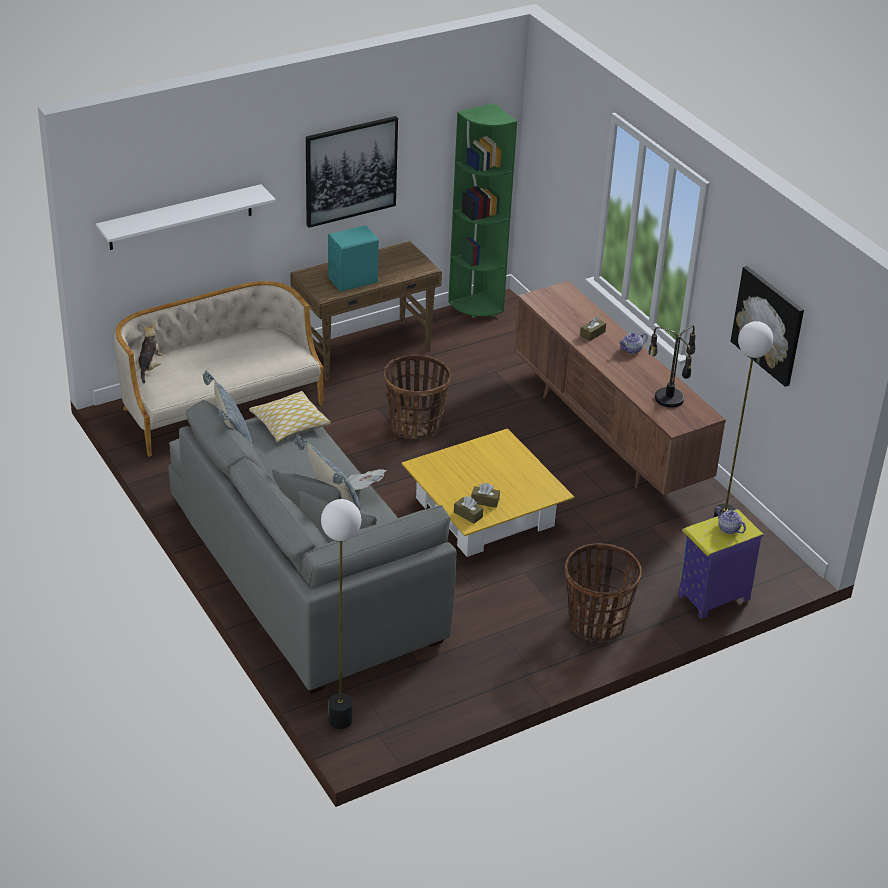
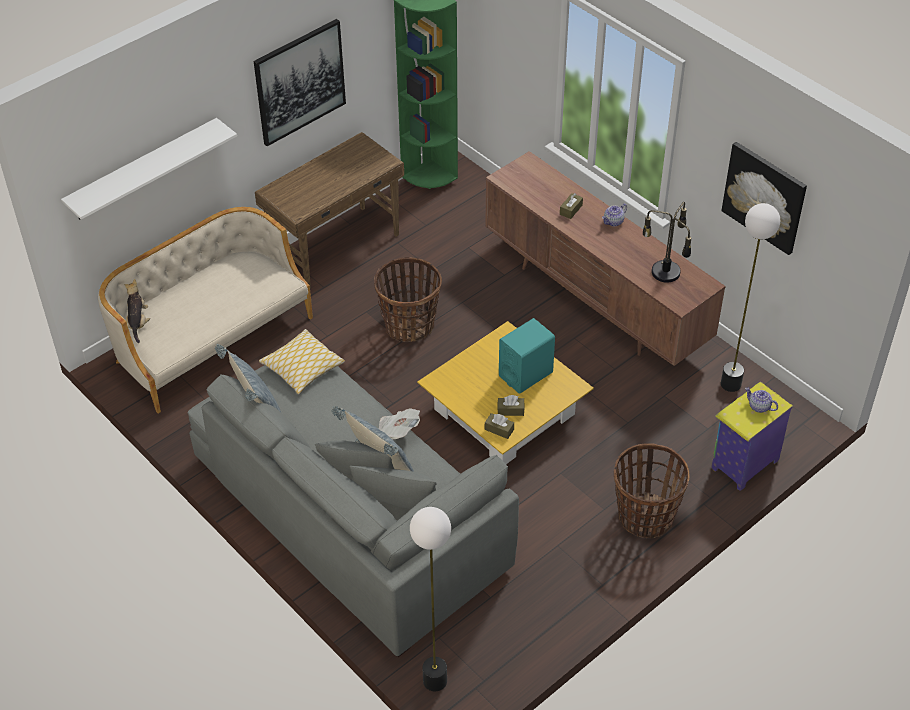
camera: 10 degrees left, 10 degrees up
(353, 280) = (320, 190): turquoise speaker -> turquoise speaker (526, 374)

